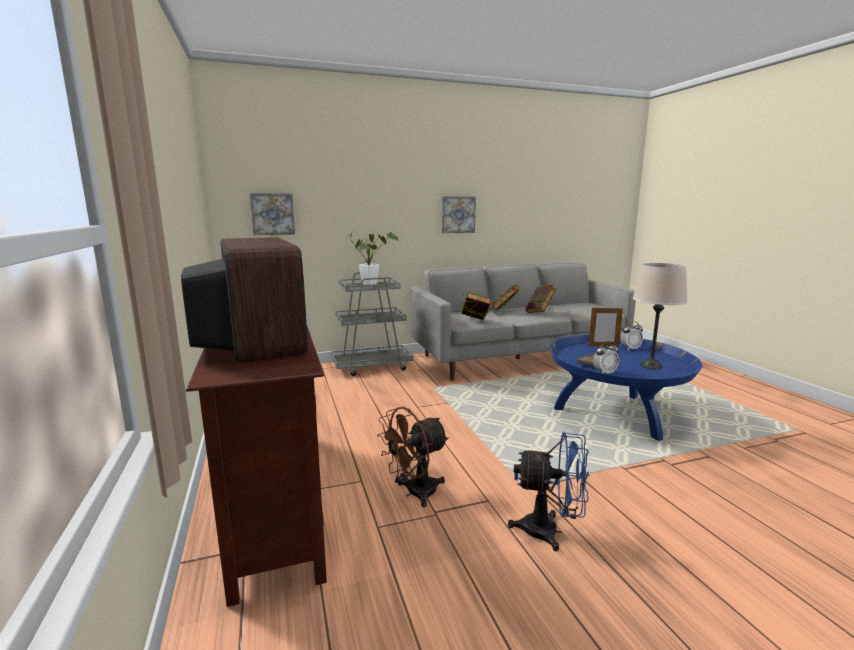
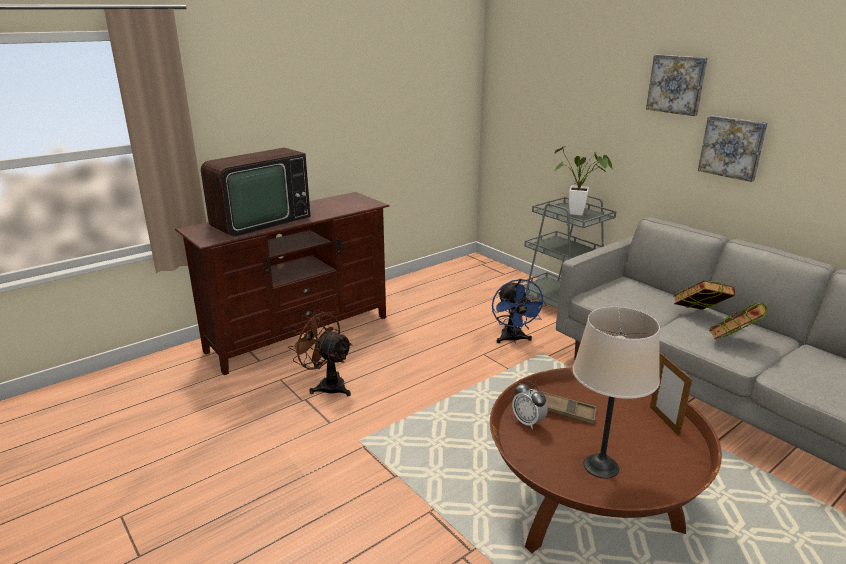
camera: 70 degrees right, 10 degrees up
(272, 214) = (524, 111): picture -> picture (677, 84)
(475, 322) = (611, 303): book -> none
(550, 531) = (295, 461): blue fan -> blue fan (513, 339)
(614, 413) = (589, 505): blue coffee table -> brown coffee table
(630, 349) = (678, 448): alarm clock -> none

